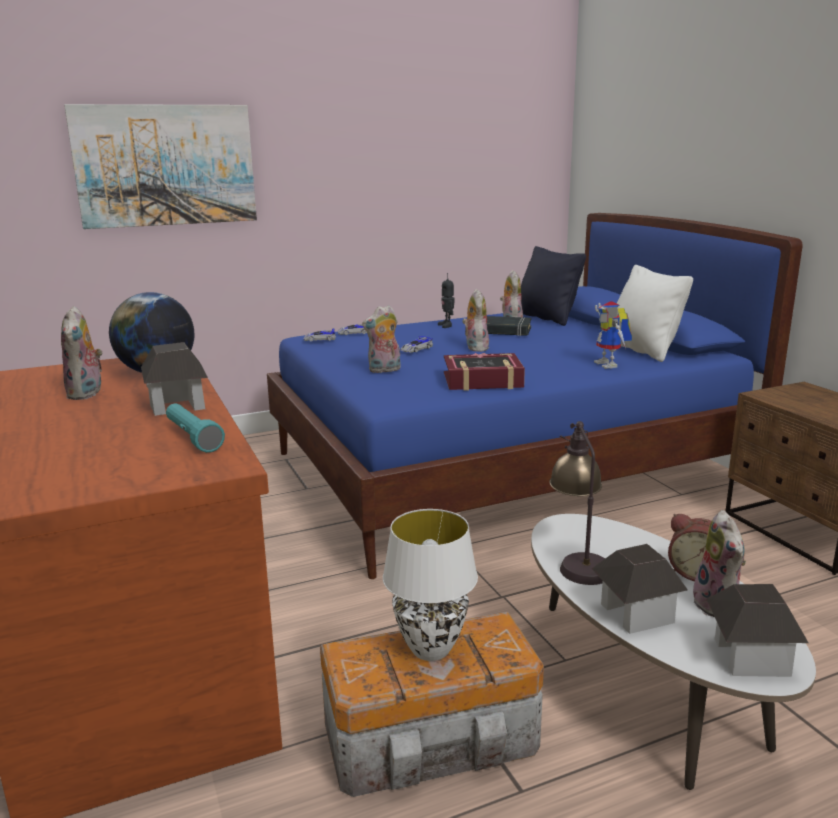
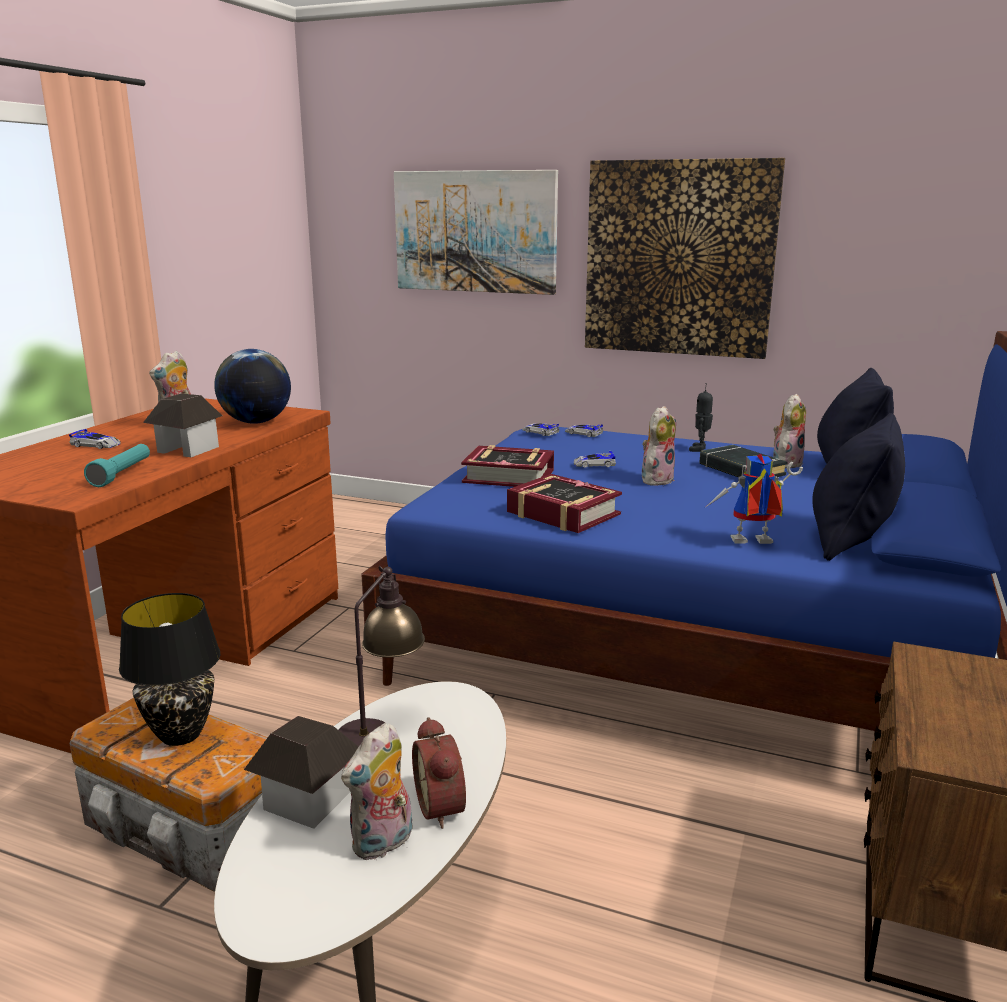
camera: 45 degrees right, 0 degrees up
(58, 429) = (96, 445): none -> toy car
(358, 180) = (679, 259): none -> picture
(384, 370) = (508, 476): plush toy -> book
(430, 650) = (179, 735): white table lamp -> black table lamp
(611, 365) = (749, 543): toy robot -> toy robot turned 60 degrees clockwise
(643, 350) = (849, 540): white pillow -> black pillow
(749, 657) = (290, 899): toy house -> none

